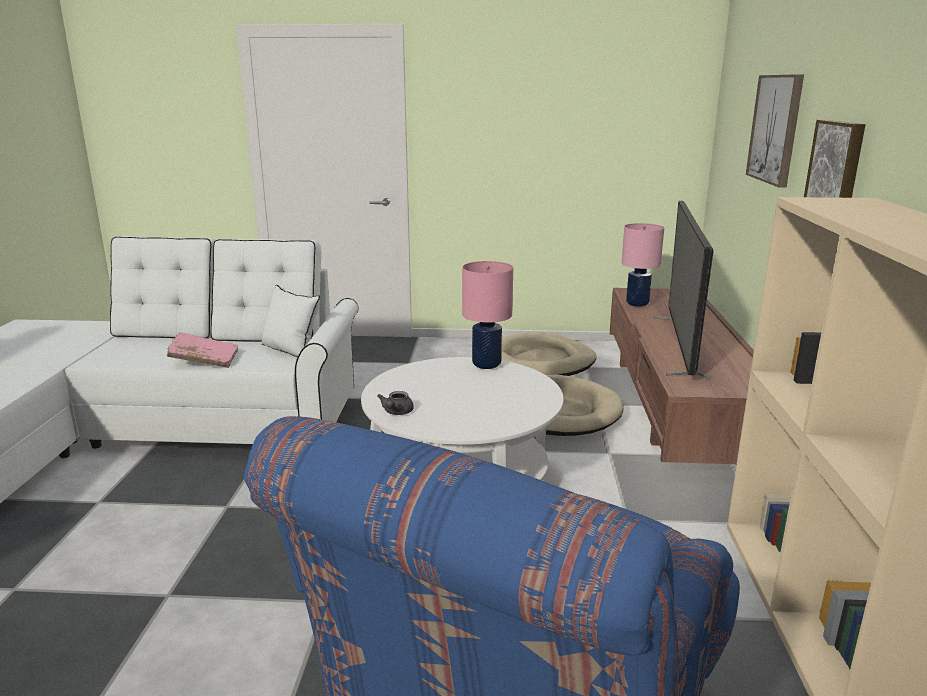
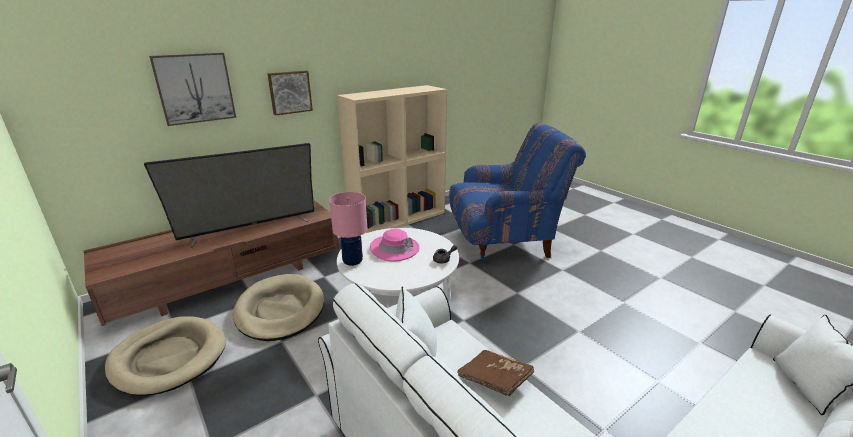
camera: 130 degrees left, 5 degrees up
(204, 361) = (494, 380): pink book -> brown book
(481, 395) = (394, 248): none -> pink hat
(637, 305) = (153, 260): pink table lamp -> none

